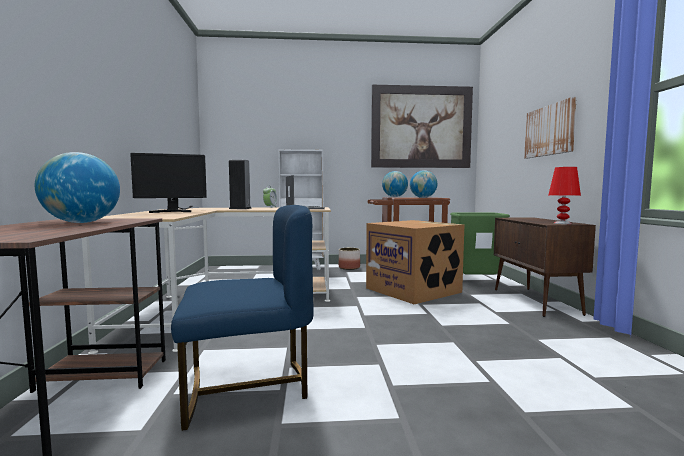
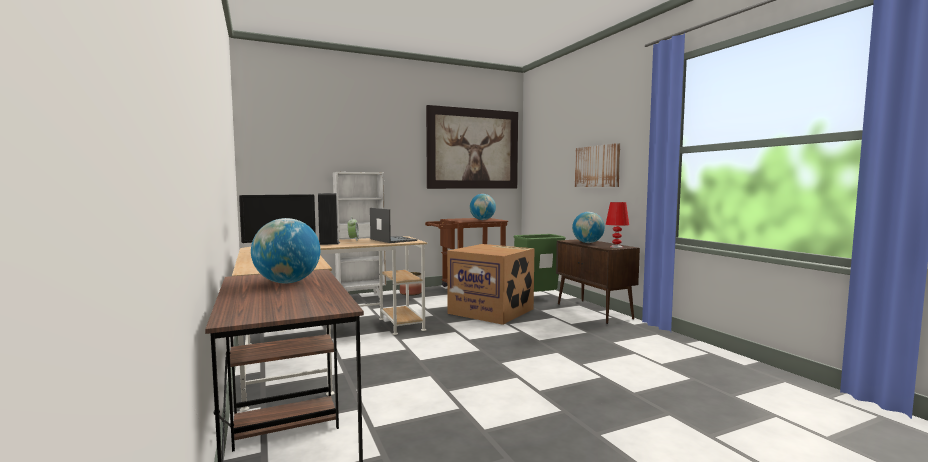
camera: 20 degrees left, 0 degrees up
(247, 387) = (432, 411): blue chair -> none
(394, 197) = (452, 218): globe -> globe (588, 243)

